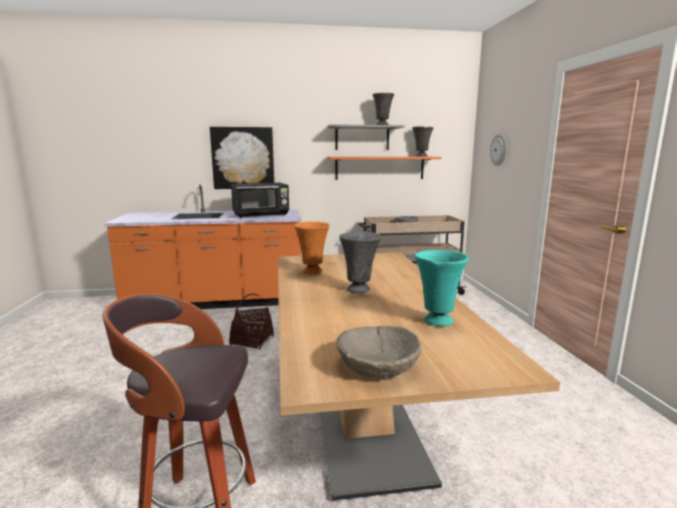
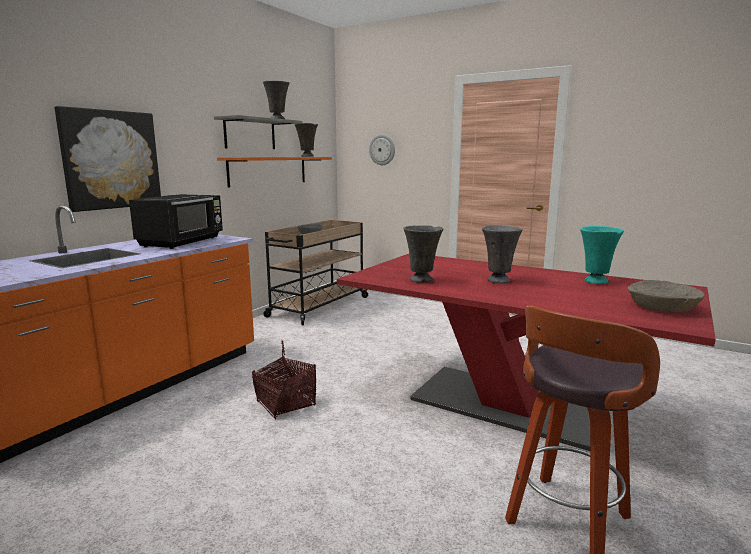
camera: 50 degrees left, 0 degrees up
(312, 272) = (422, 280): orange vase -> grey vase
(364, 422) = (507, 405): beige dining table -> red dining table

